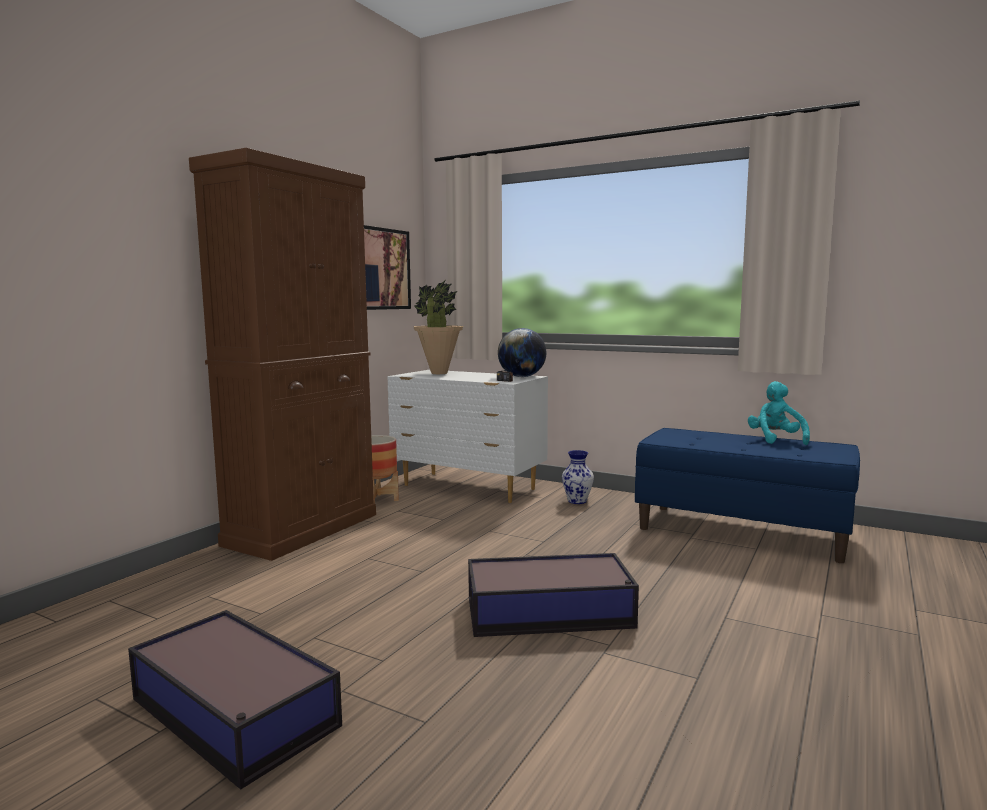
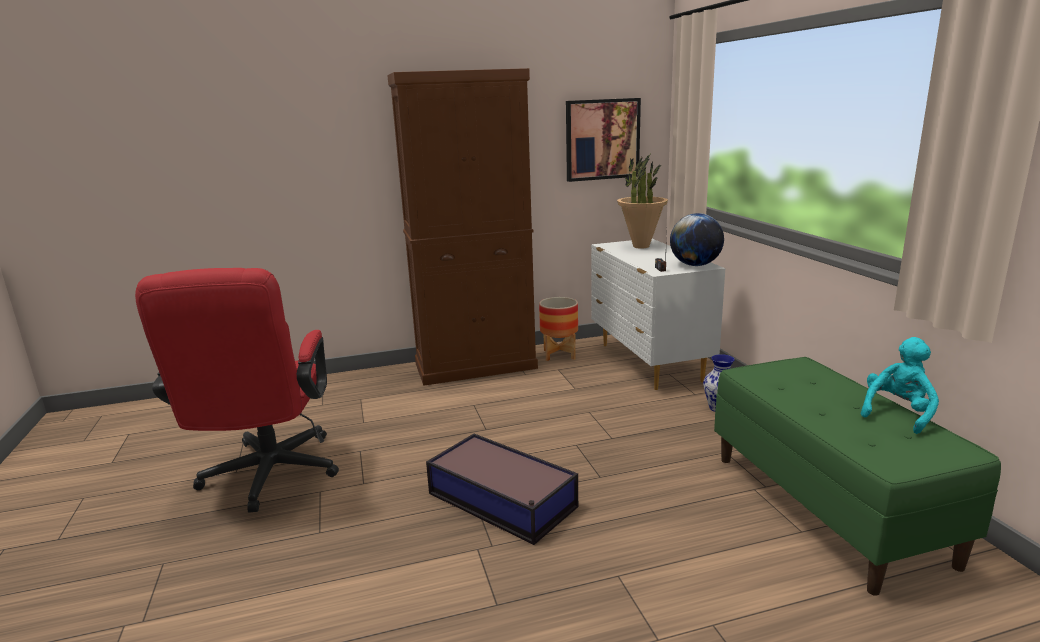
camera: 45 degrees right, 10 degrees up
(234, 713) = (268, 478): storage box -> red office chair
(742, 532) = (828, 507): blue bench -> green bench

